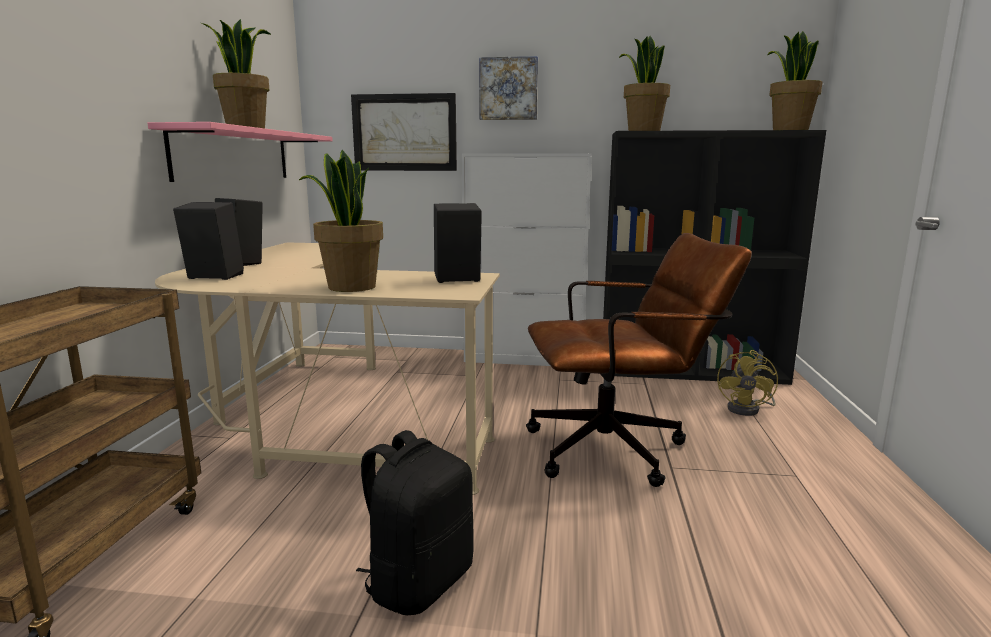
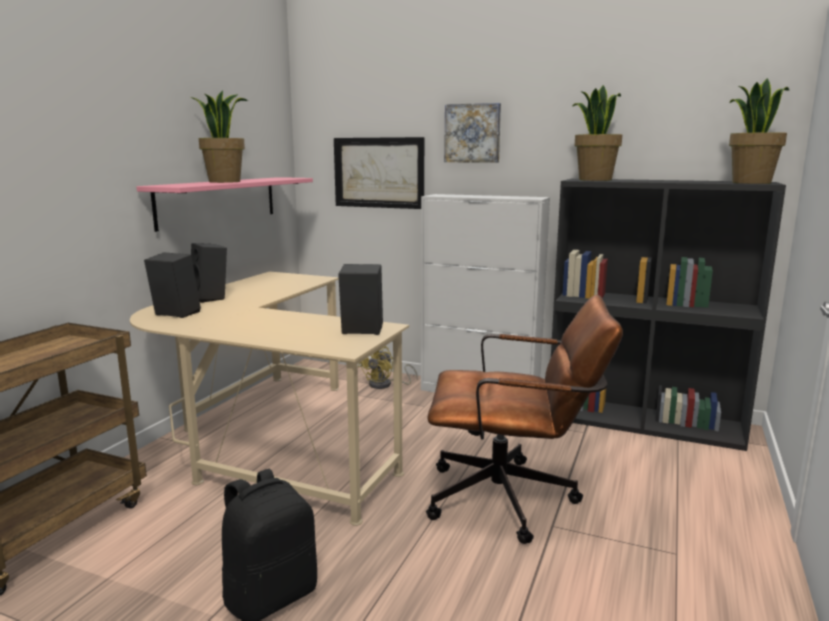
camera: 15 degrees right, 0 degrees up
(351, 287) = (267, 334): potted plant -> none
(748, 409) = (676, 474): yellow fan -> yellow fan (385, 385)

